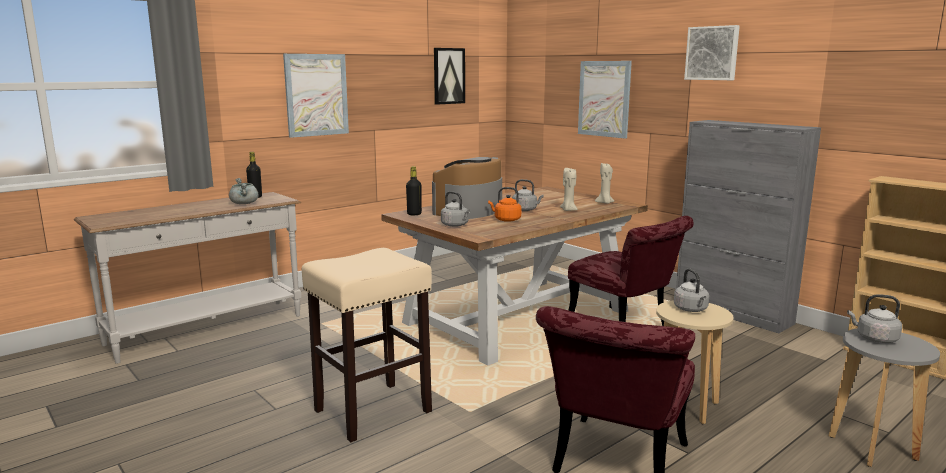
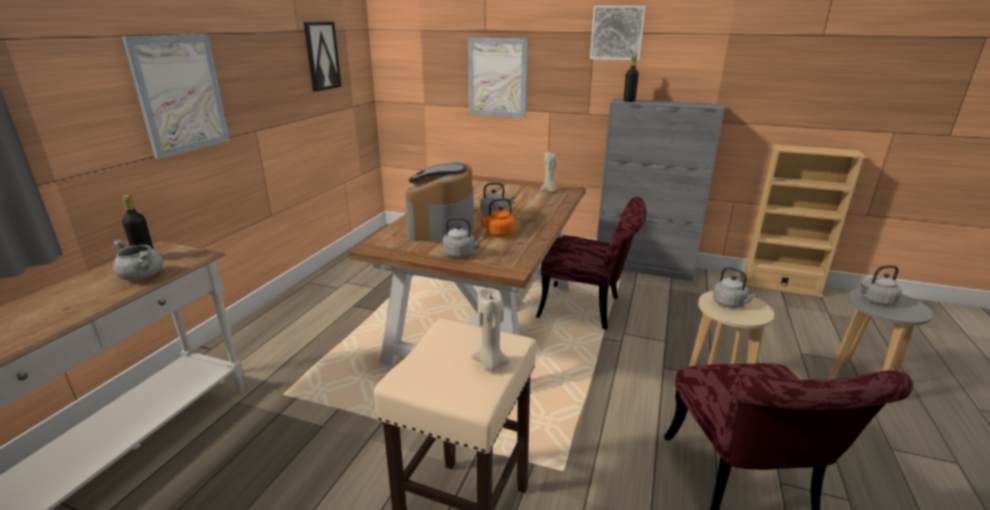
camera: 30 degrees left, 10 degrees up
(414, 214) = (389, 244): black bottle -> black bottle (629, 101)
(568, 210) = (533, 207): beige candle -> beige candle (490, 364)

